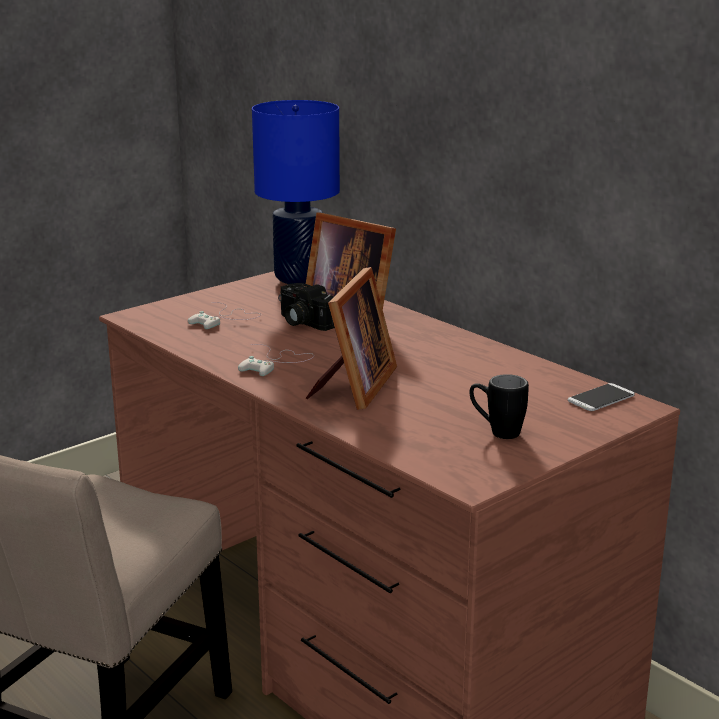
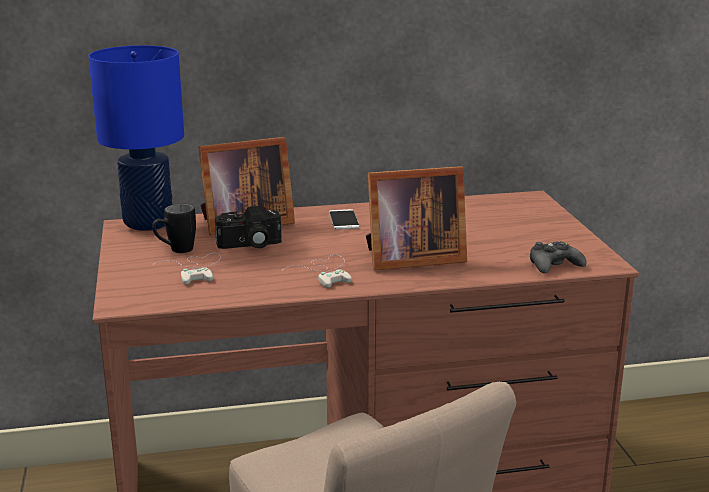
camera: 60 degrees left, 0 degrees up
(353, 387) = (410, 259): picture frame -> picture frame turned 120 degrees clockwise
(427, 456) = (554, 265): none -> black game controller
(496, 431) = (533, 238): black mug -> black mug (175, 251)
(601, 398) = (509, 202): phone -> phone (343, 220)

